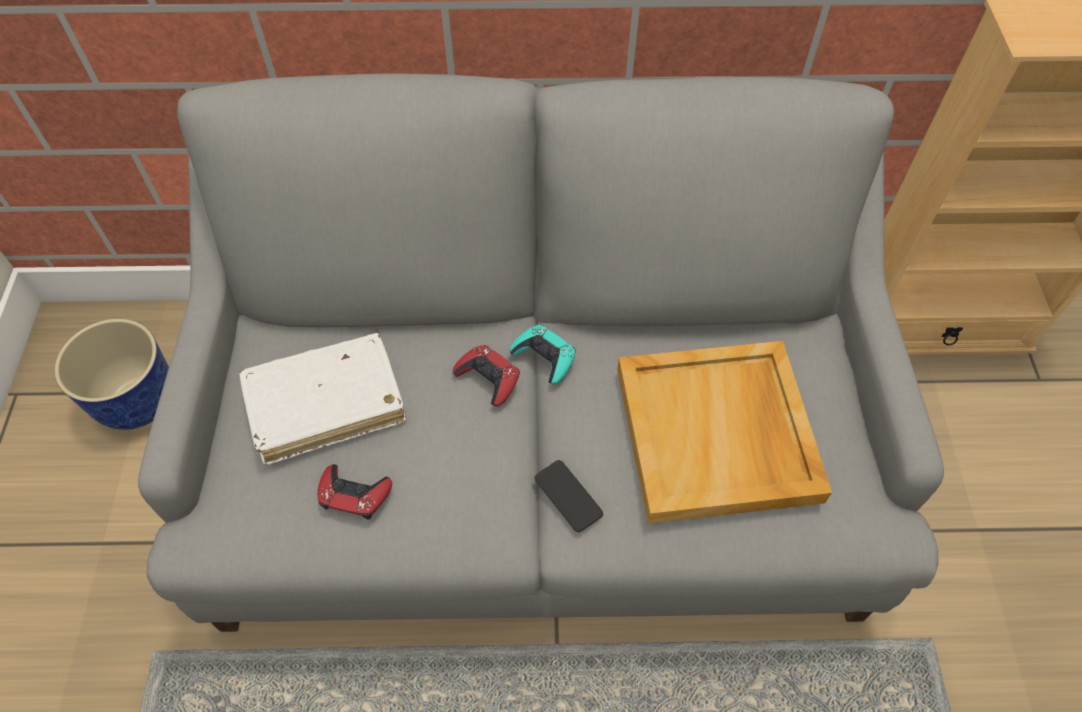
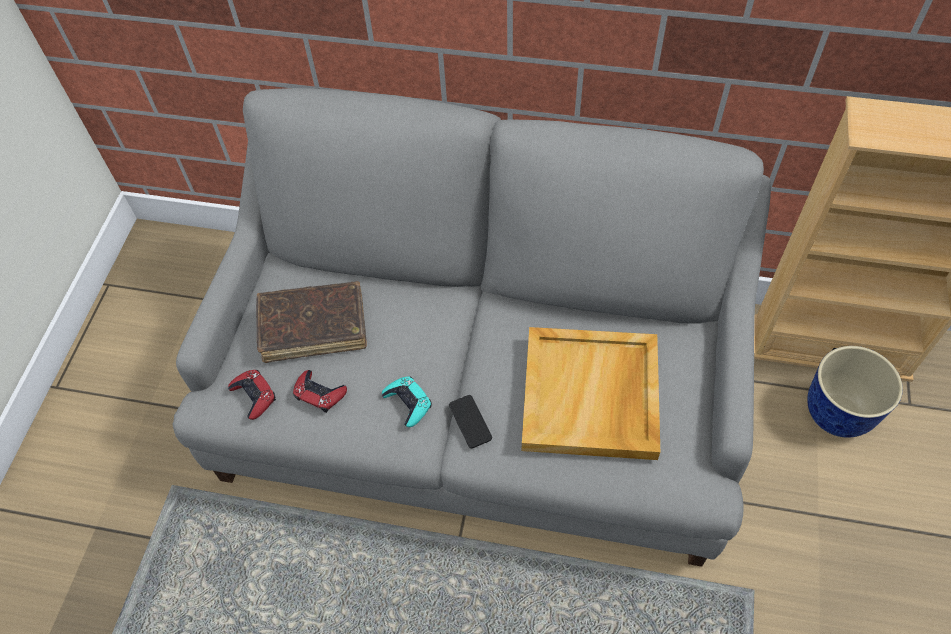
camera: 15 degrees right, 0 degrees up
(137, 402) = (192, 304): planter -> planter (836, 412)
(326, 404) = (313, 327): white book -> brown book
(488, 378) = (433, 327): red game controller -> red game controller (254, 396)
(544, 357) = (478, 318): turquoise game controller -> turquoise game controller (408, 403)

